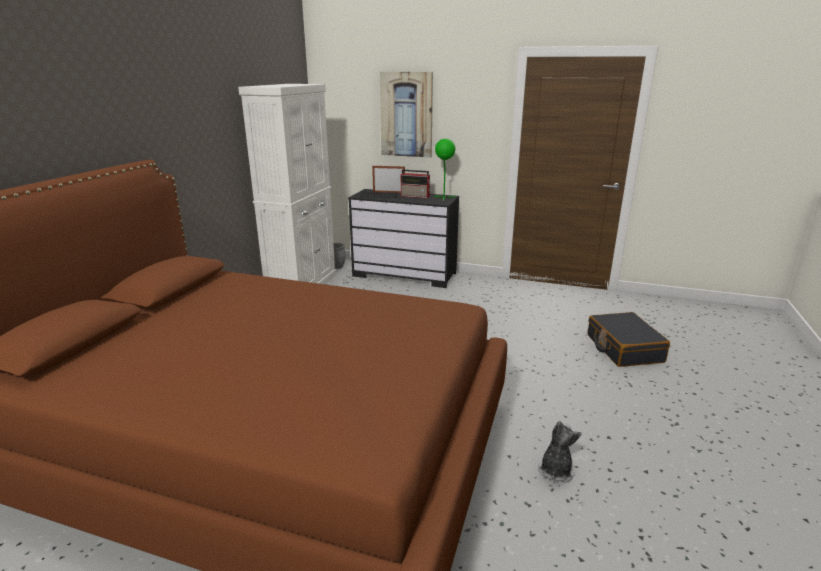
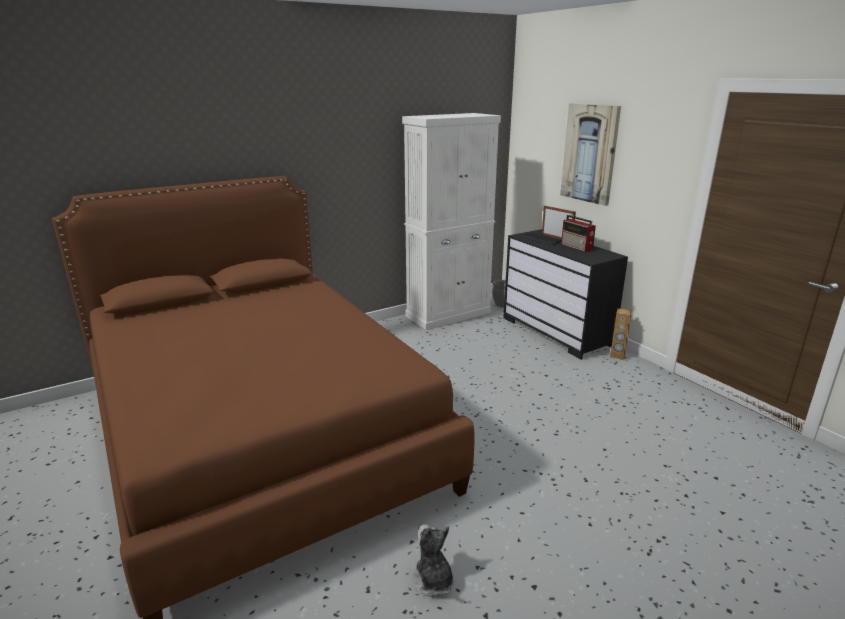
camera: 40 degrees right, 0 degrees up
(443, 198) = (602, 256): green table lamp -> none
(465, 278) = (617, 356): none -> brown speaker
(555, 470) = (433, 580): plush toy -> plush toy turned 90 degrees counterclockwise
(623, 348) = (707, 510): black suitcase -> none

